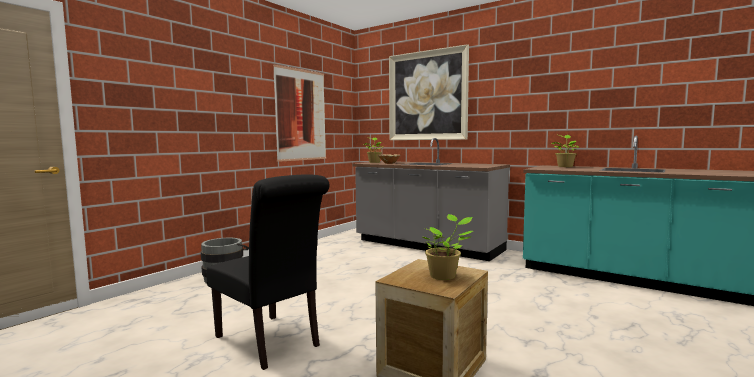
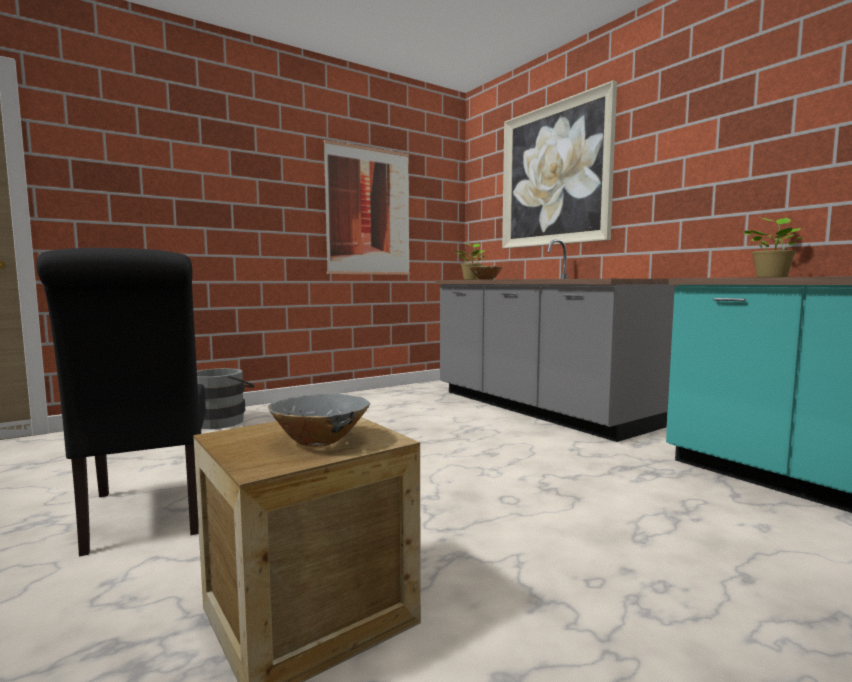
camera: 20 degrees right, 0 degrees up
(444, 276) = (319, 441): potted plant -> grey bowl

